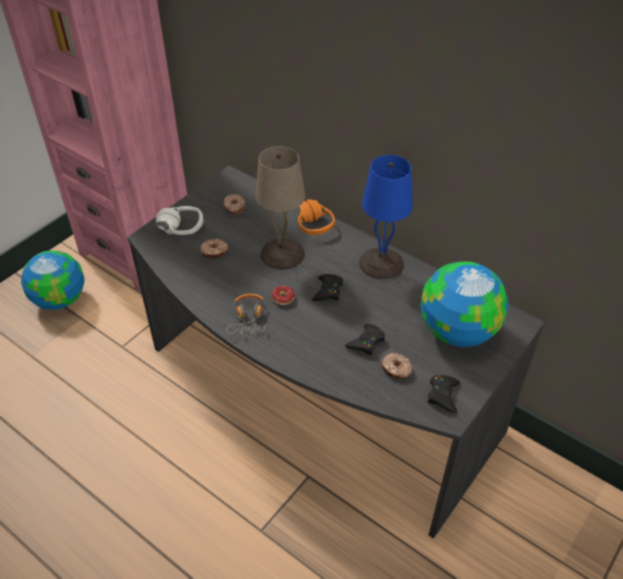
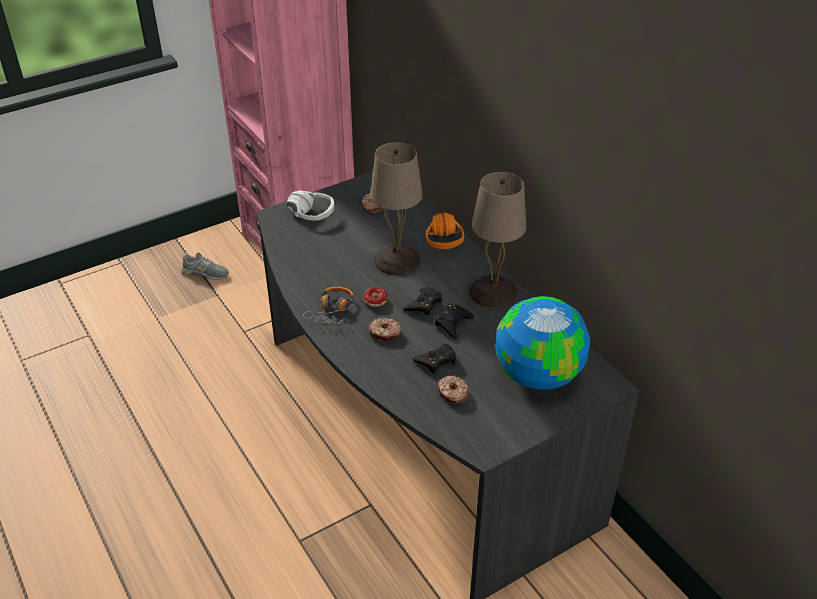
camera: 20 degrees right, 5 degrees down
(59, 299) = (205, 273): globe -> grey shoe
(214, 252) = (331, 243): donut -> donut (385, 333)
(380, 264) = (492, 292): blue table lamp -> beige table lamp
(443, 395) = (487, 430): black game controller -> black game controller (452, 323)

